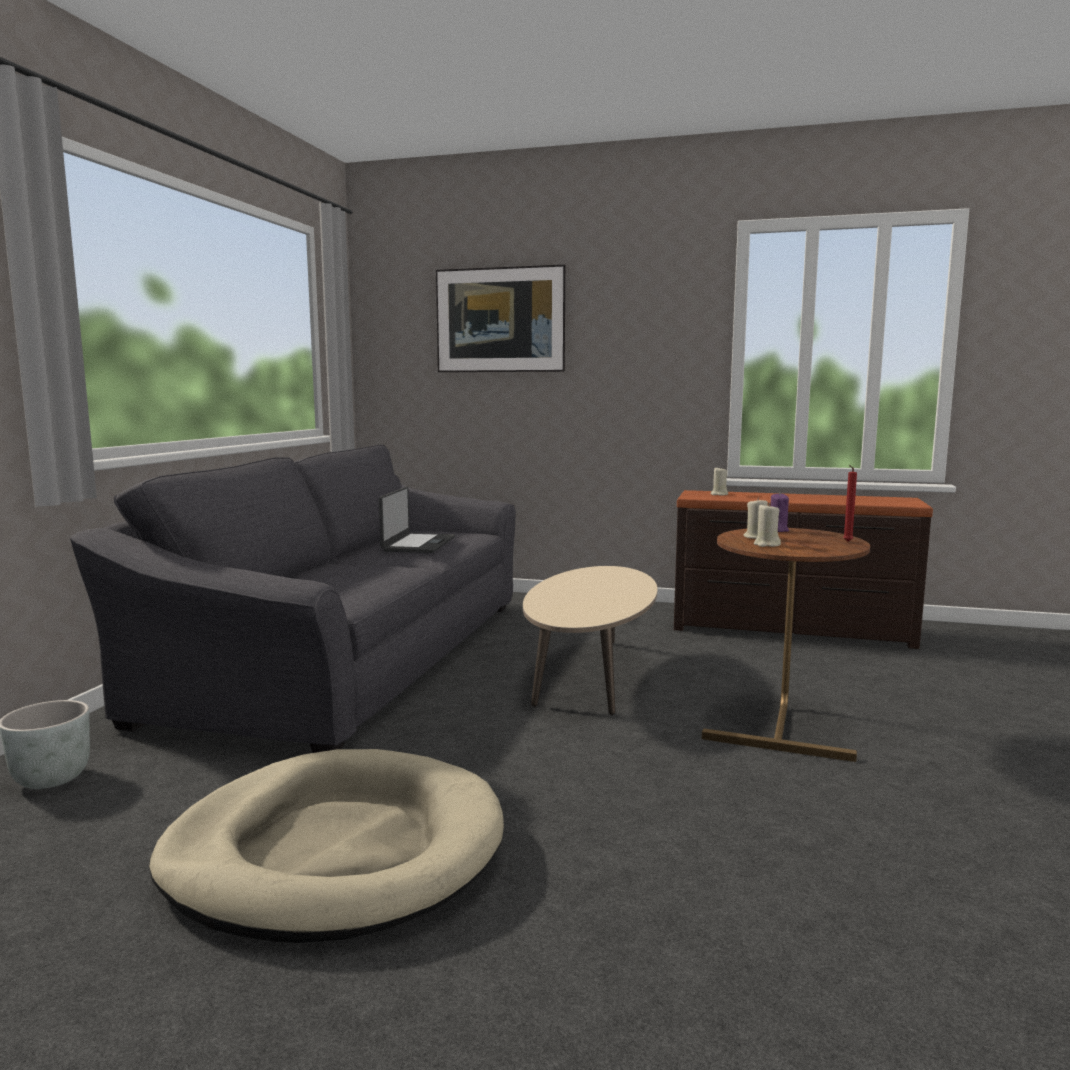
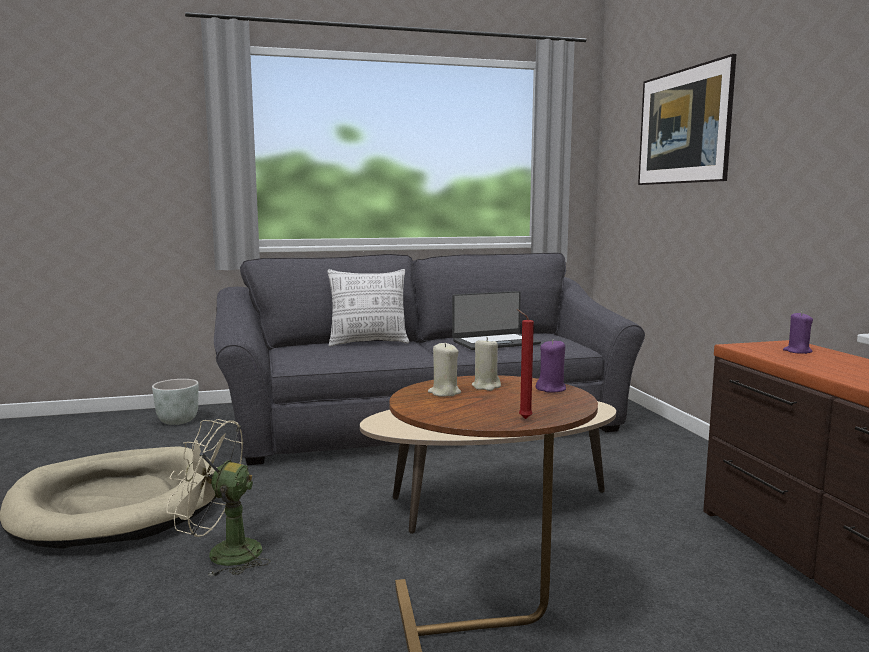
camera: 60 degrees right, 0 degrees up
(314, 572) = (368, 343): none -> pillow
(567, 799) = (222, 554): none -> beige fan
(719, 494) = (797, 351): beige candle -> purple candle

